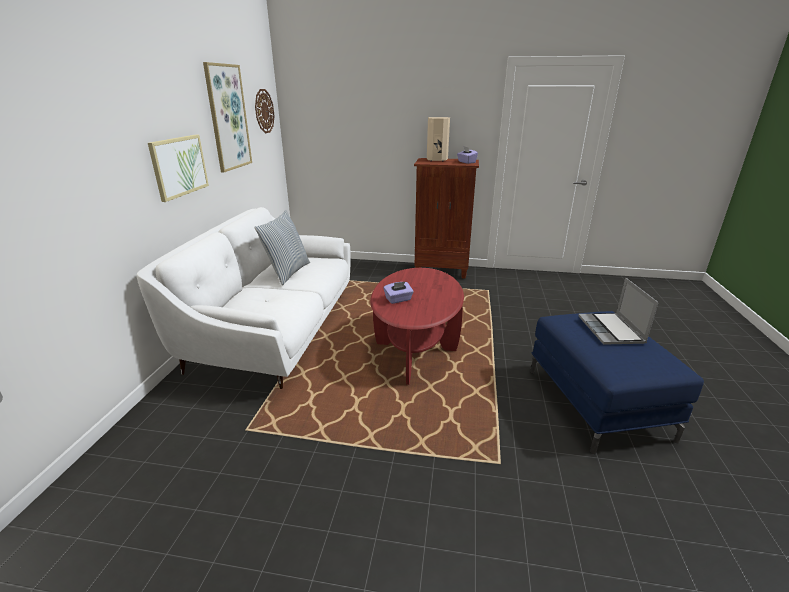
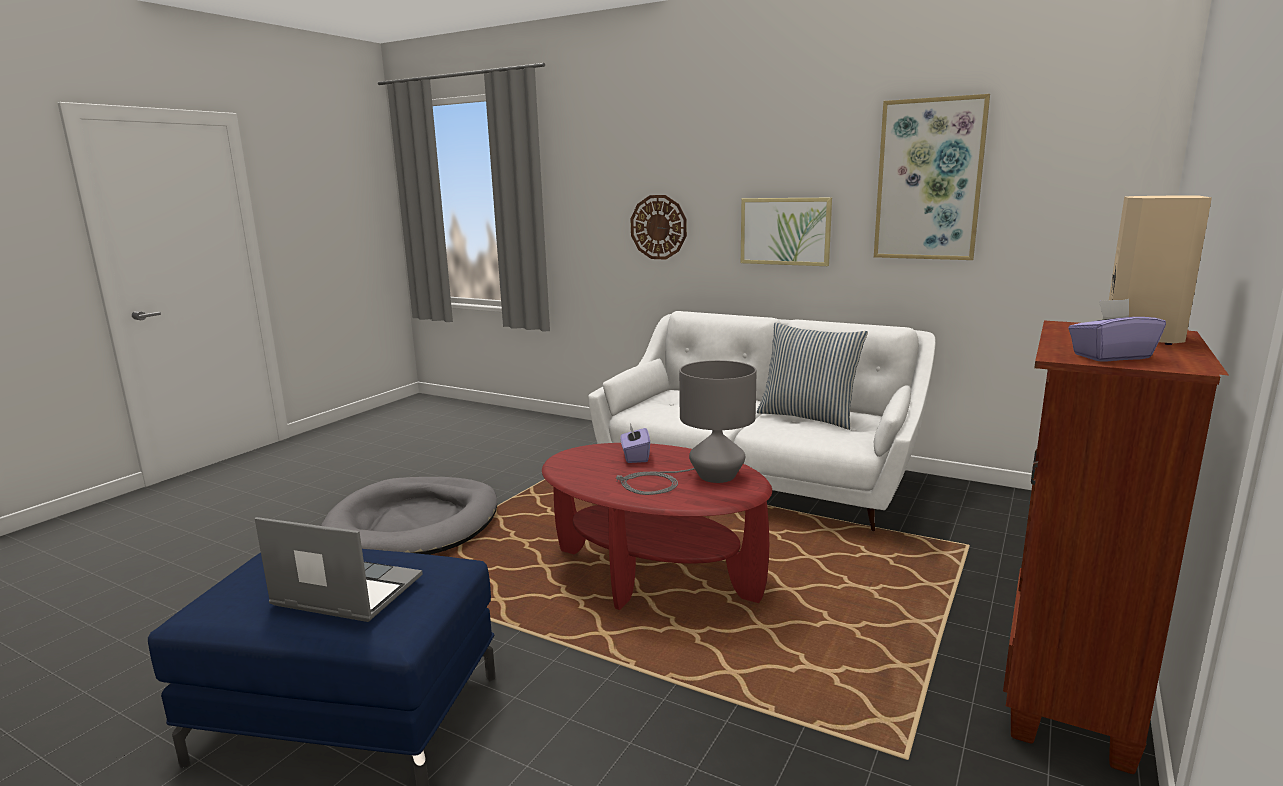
camera: 110 degrees right, 10 degrees down
(264, 111) = (1084, 173): wall clock -> wall clock (658, 227)
(404, 489) = (414, 524): none -> grey dog bed
(420, 282) = (690, 479): none -> grey table lamp

